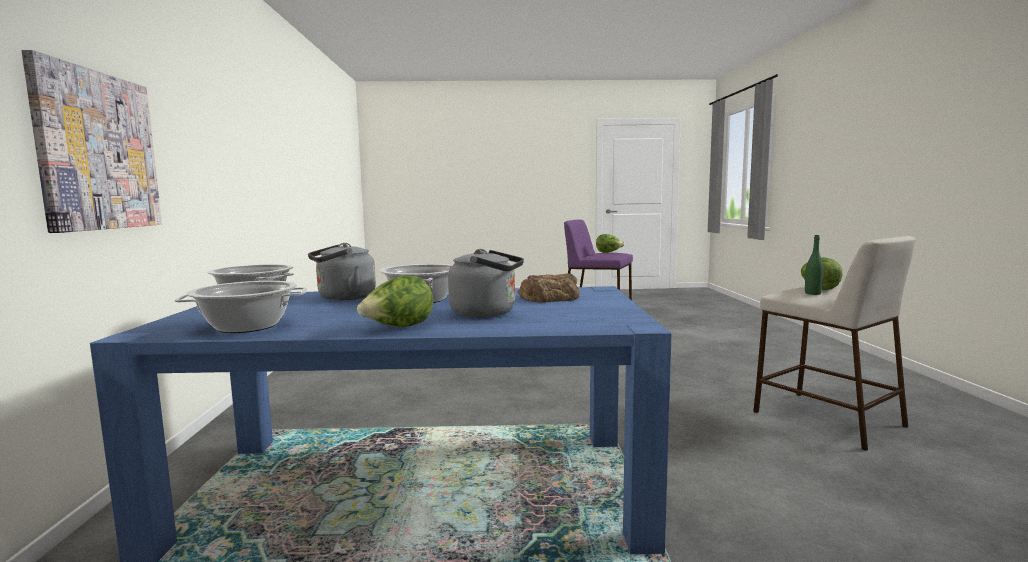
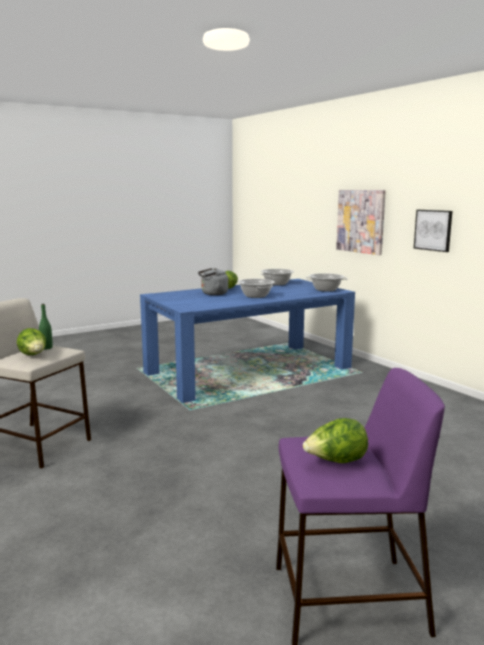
camera: 150 degrees right, 5 degrees up
(211, 171) = (433, 230): none -> picture
(343, 297) = (293, 294): grey kettle -> none
(550, 297) = (202, 302): bread -> none

